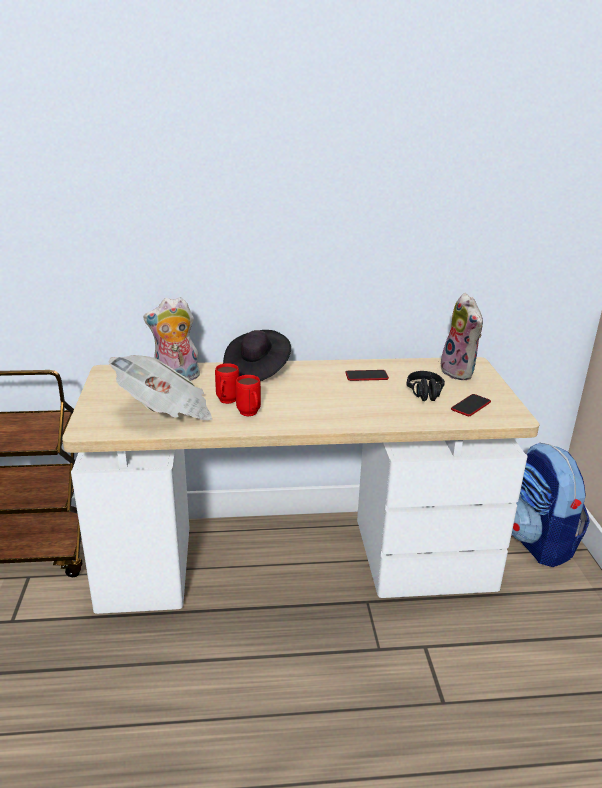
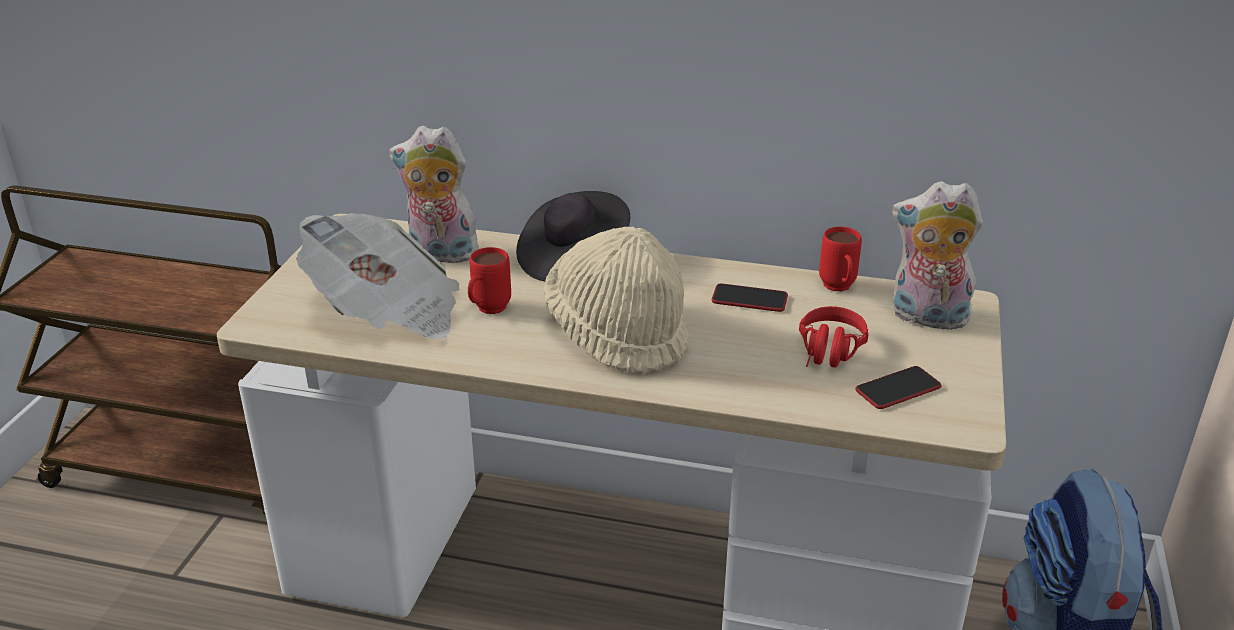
camera: 20 degrees right, 5 degrees up
(250, 415) = (509, 340): red mug -> red mug (838, 289)
(309, 402) = (618, 334): none -> beige hat
(426, 396) = (829, 355): black headphones -> red headphones
(460, 372) = (926, 318): plush toy -> plush toy turned 105 degrees clockwise

